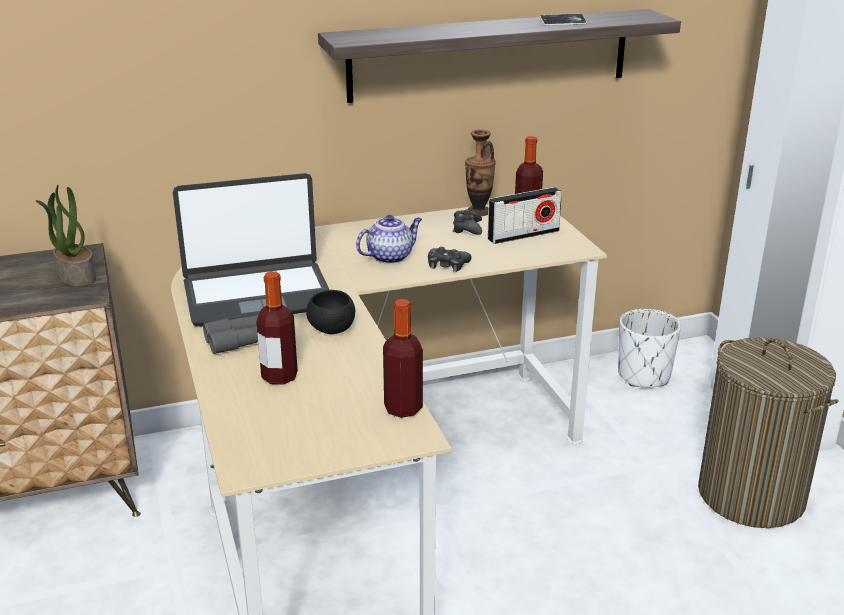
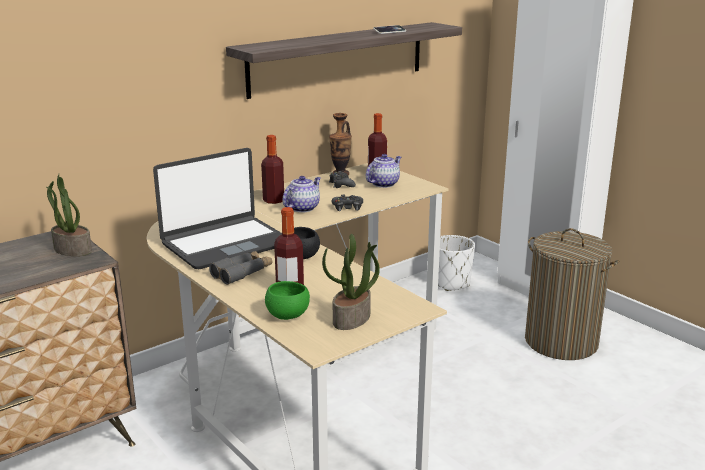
camera: 20 degrees left, 5 degrees down
(248, 413) = (287, 316): none -> green bowl
(320, 435) = (352, 319): none -> potted plant
(403, 408) = (395, 294): bottle -> bottle (273, 200)
(523, 235) = (383, 184): radio -> teapot

